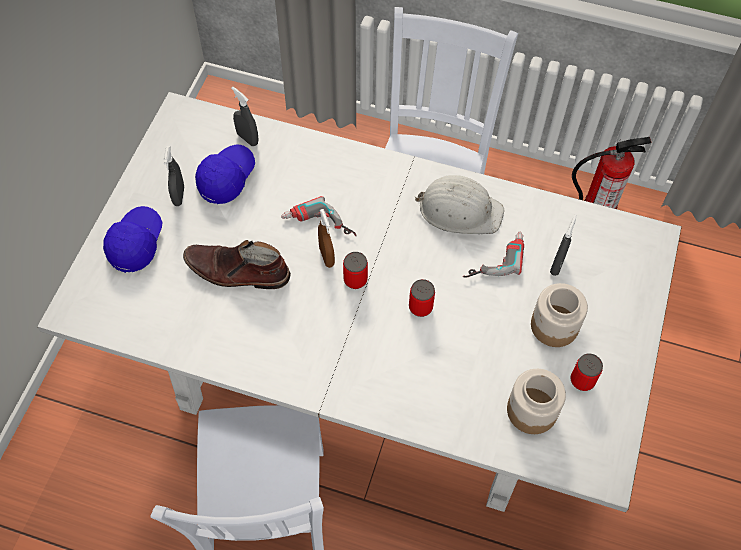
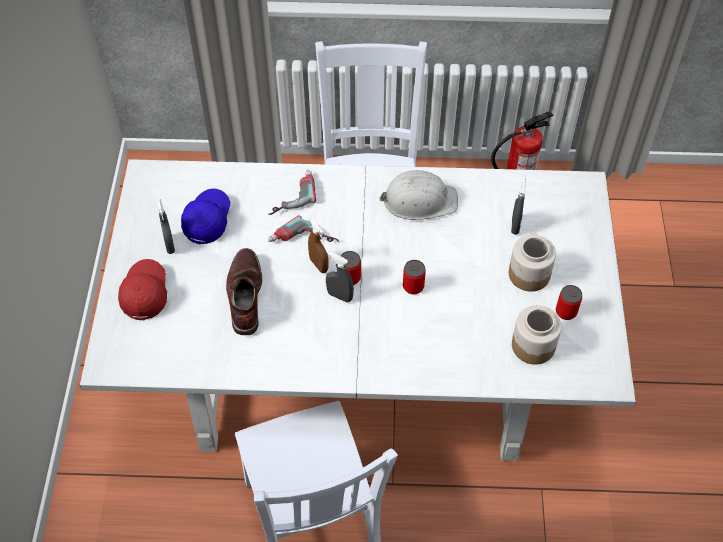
camera: 15 degrees left, 5 degrees down
(136, 244) = (145, 294): blue cap -> red cap
(237, 271) = (244, 295): brown boot -> brown boot turned 90 degrees clockwise
(247, 139) = (214, 183): grey spray bottle -> grey spray bottle (339, 296)
(493, 257) = (460, 232): power drill -> power drill (291, 195)

